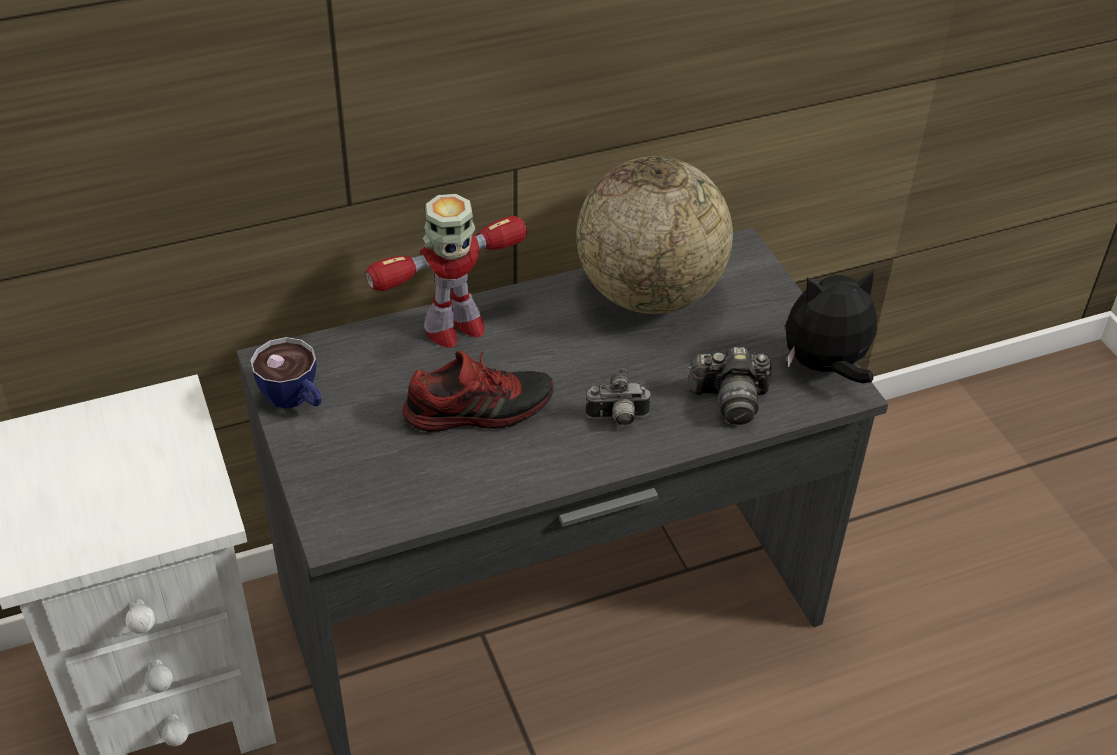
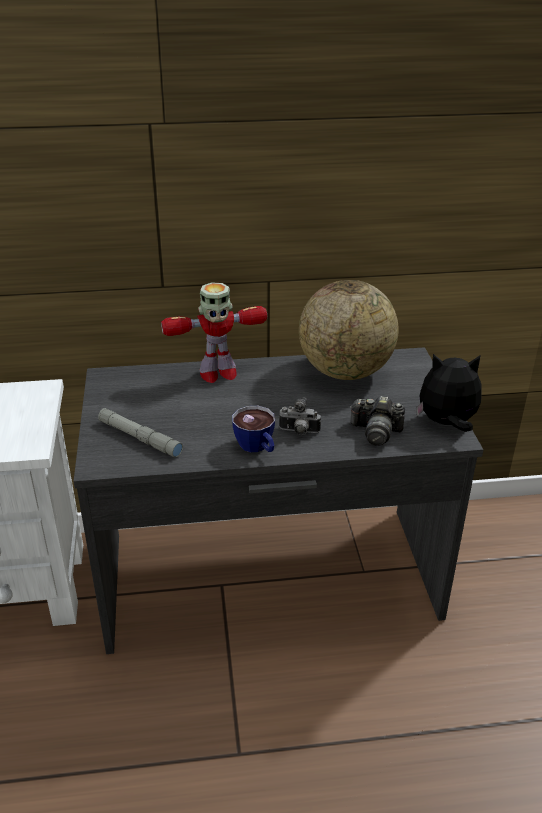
camera: 15 degrees right, 10 degrees down
(295, 399) = (108, 395): cup -> cup (257, 448)
(380, 471) = (140, 438): none -> grey flashlight
(478, 409) = (214, 415): shoe -> none

